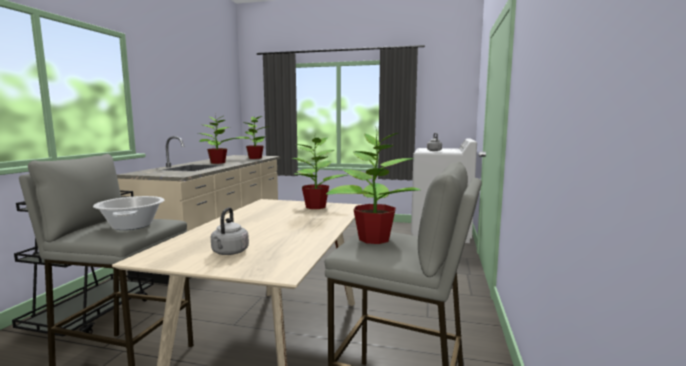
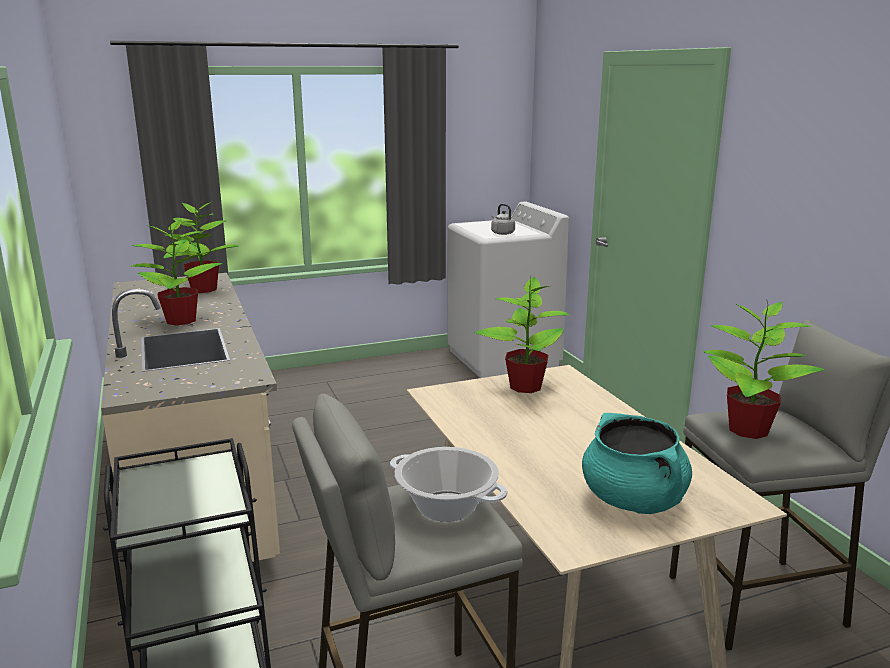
camera: 35 degrees left, 10 degrees up
(229, 253) = (633, 500): grey kettle -> turquoise cooking pot

